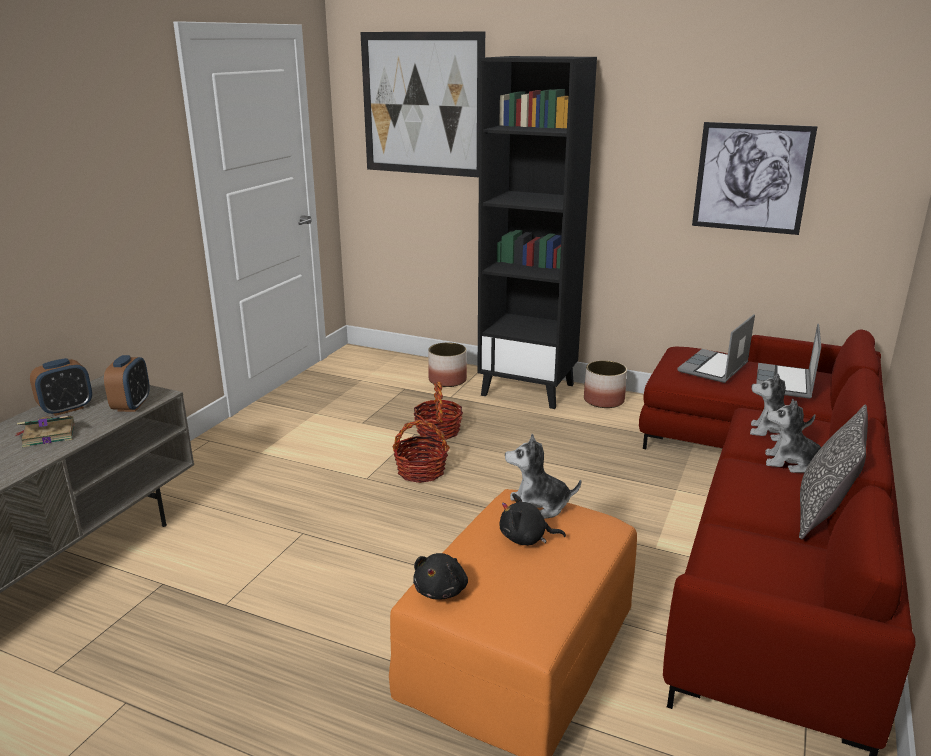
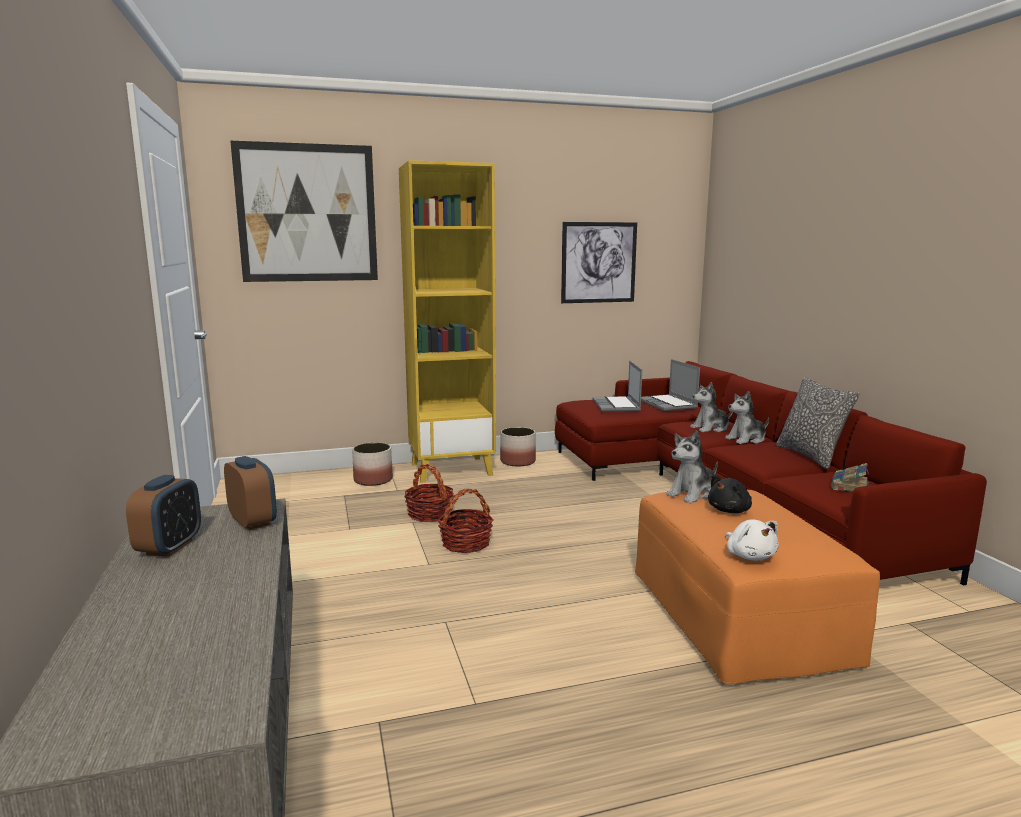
camera: 40 degrees left, 10 degrees down
(47, 435) = (207, 572): book -> book (849, 486)
(442, 590) = (750, 556): black plush toy -> white plush toy
(528, 389) = (452, 469): black bookcase -> yellow bookcase

